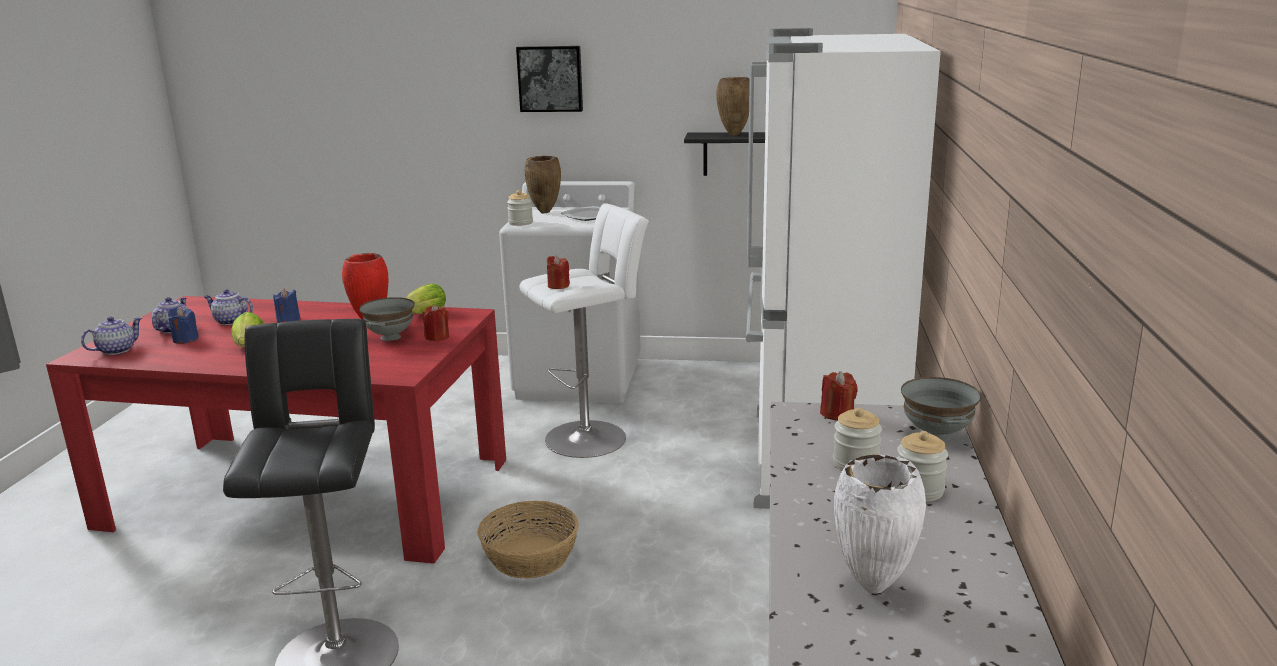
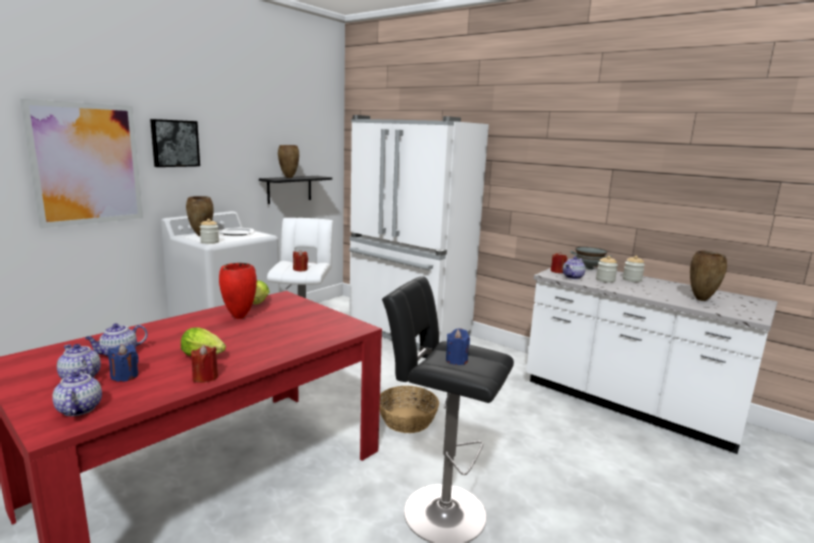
camera: 60 degrees left, 5 degrees down
(288, 320) = (170, 336): blue candle -> blue candle (456, 360)
(390, 337) = (282, 318): grey bowl -> none
(437, 337) = (308, 309): red candle -> red candle (205, 377)
(442, 106) = (87, 164): none -> picture
(818, 433) = (573, 277): none -> teapot
(874, 588) = (702, 300): white vase -> brown vase

